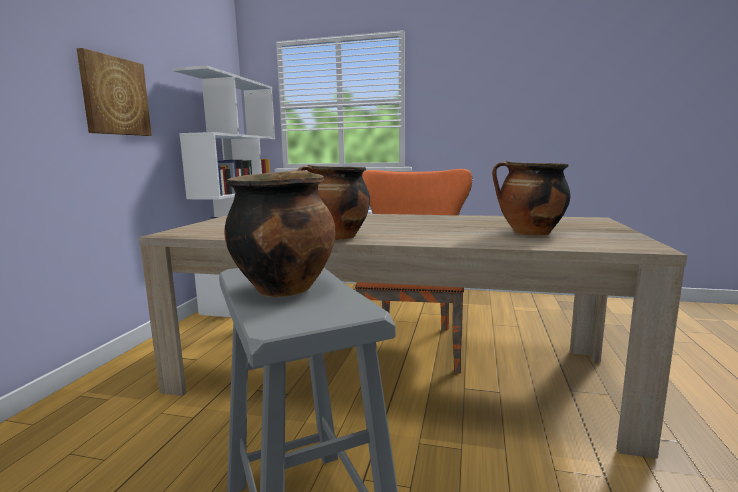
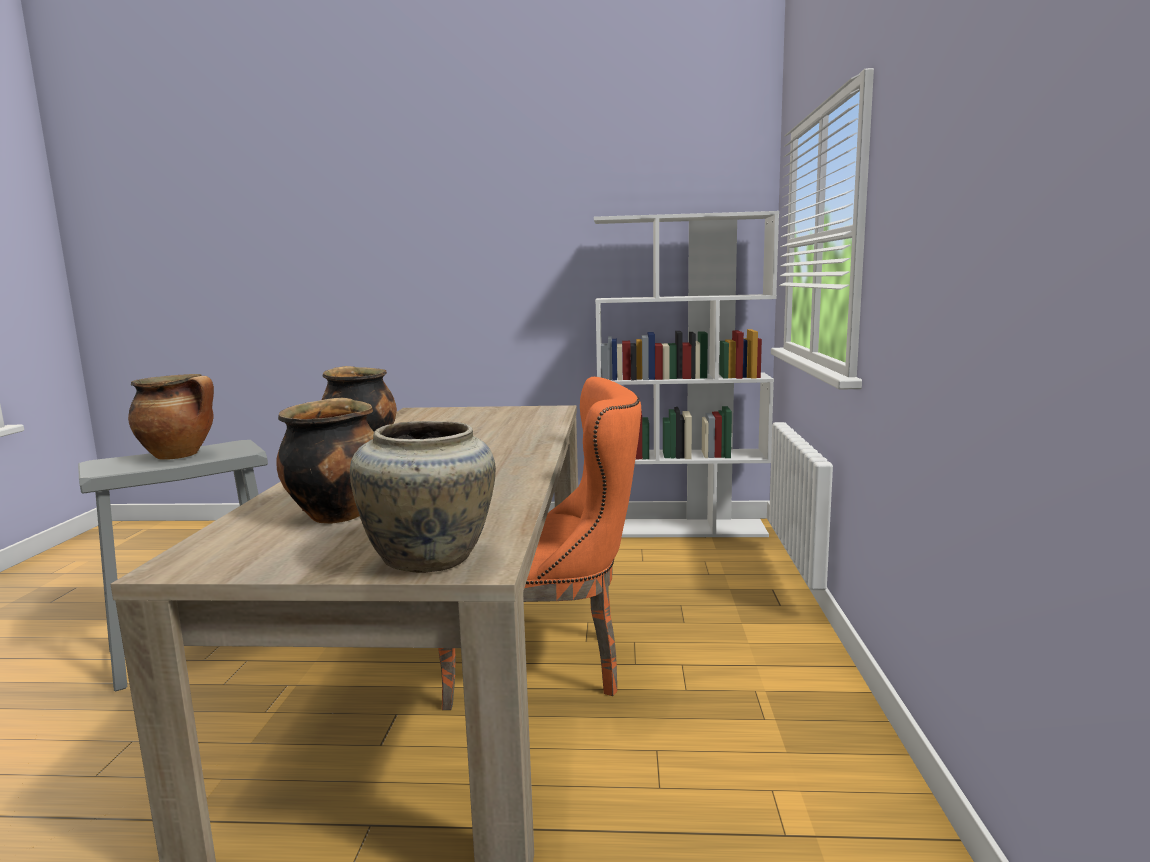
camera: 80 degrees right, 0 degrees up
(114, 96) = (514, 266): picture -> none
(591, 222) = (430, 559): none -> beige vase

